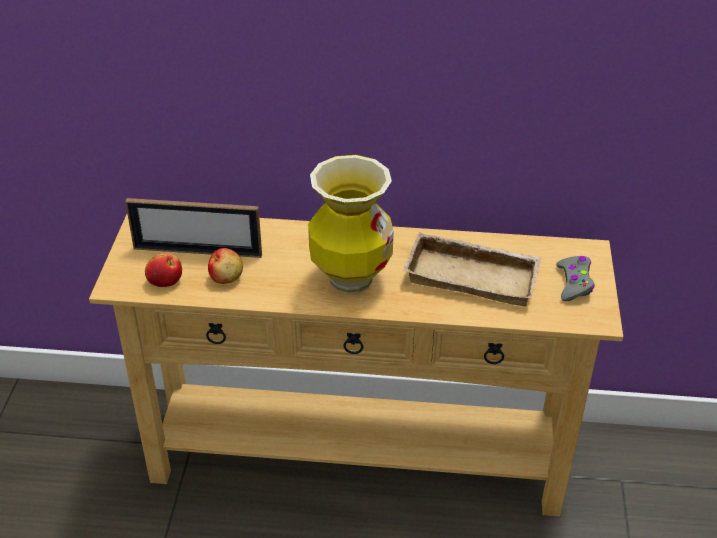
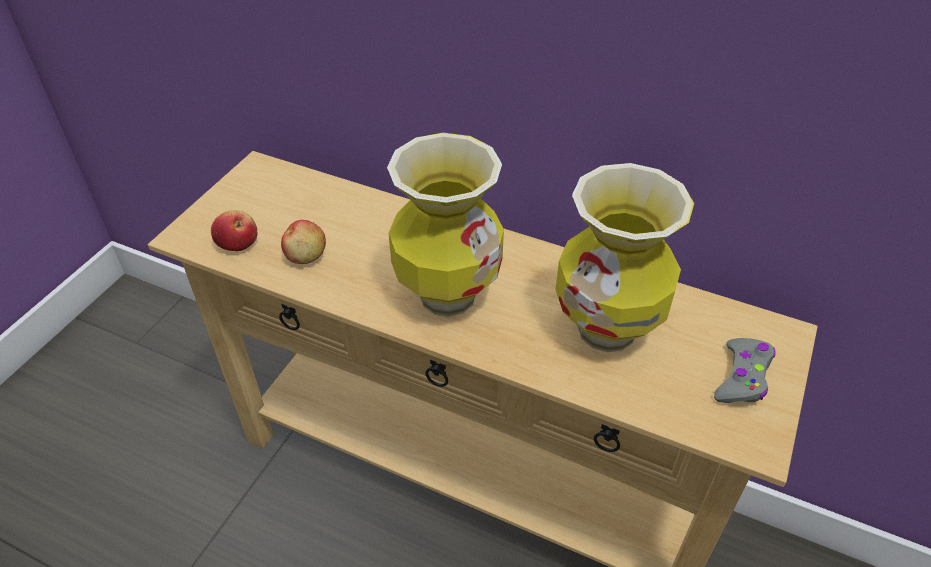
camera: 20 degrees right, 5 degrees up
(197, 251) = (293, 216): picture frame -> none
(474, 275) = (607, 329): beige tray -> vase

